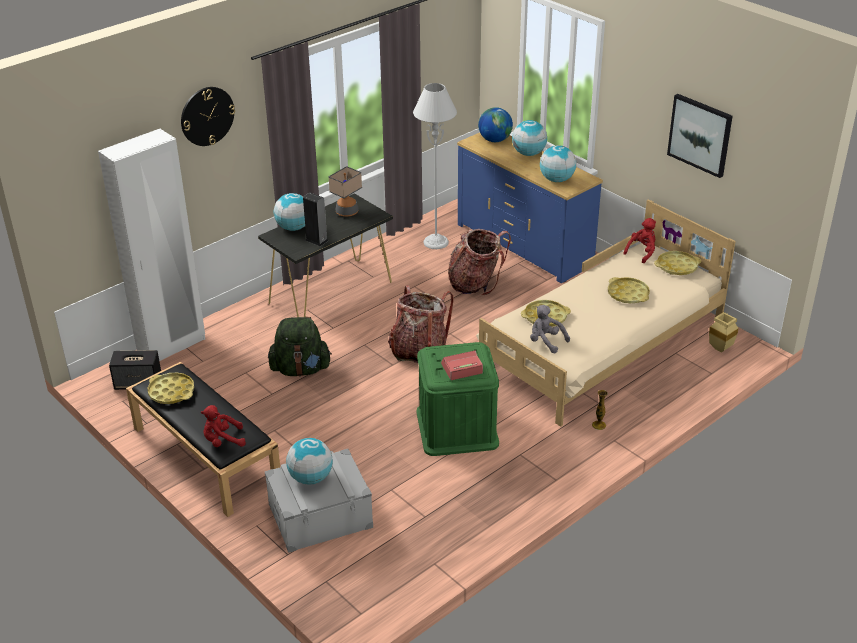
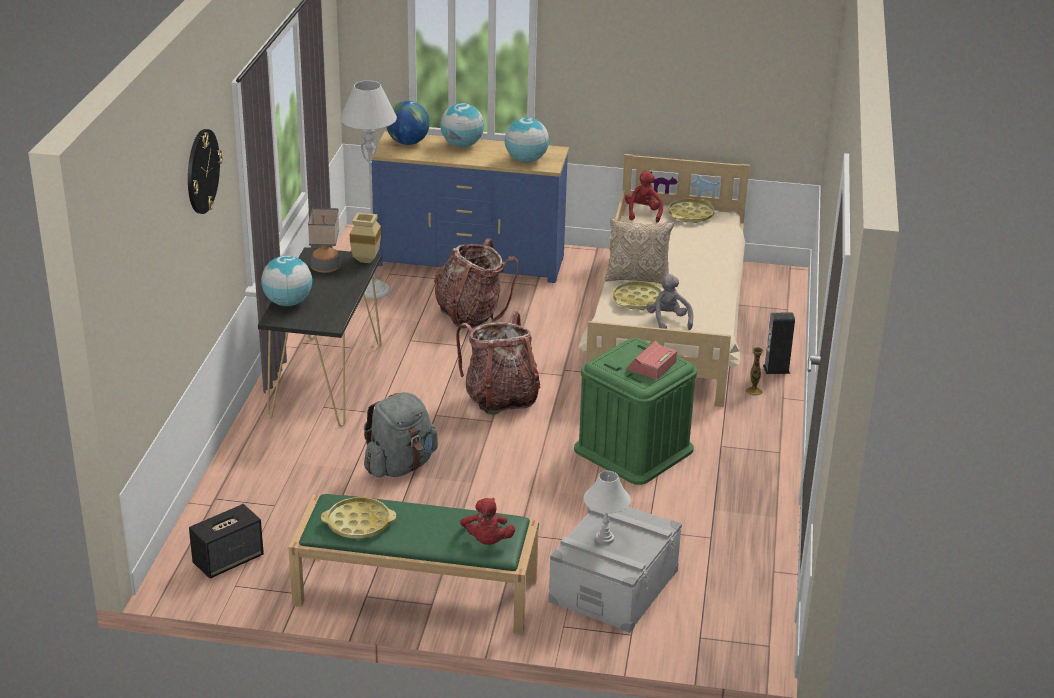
camera: 40 degrees left, 5 degrees down
(172, 347) = (215, 507): white wardrobe -> none
(204, 455) = (414, 592): black bench -> green bench
(223, 441) = (487, 541): red plush toy -> red plush toy turned 45 degrees counterclockwise
(300, 369) = (400, 466): green backpack -> grey backpack
(310, 478) = (605, 539): globe -> white table lamp
(316, 240) = (334, 305): speaker -> speaker (776, 369)
(546, 342) = (668, 321): grey plush toy -> grey plush toy turned 75 degrees clockwise
(569, 300) = (638, 278): none -> pillow
(628, 294) = (682, 253): yellow tray -> none
(700, 135) = (688, 59): picture -> none
(721, 349) = (769, 286): beige vase -> beige vase (368, 260)

